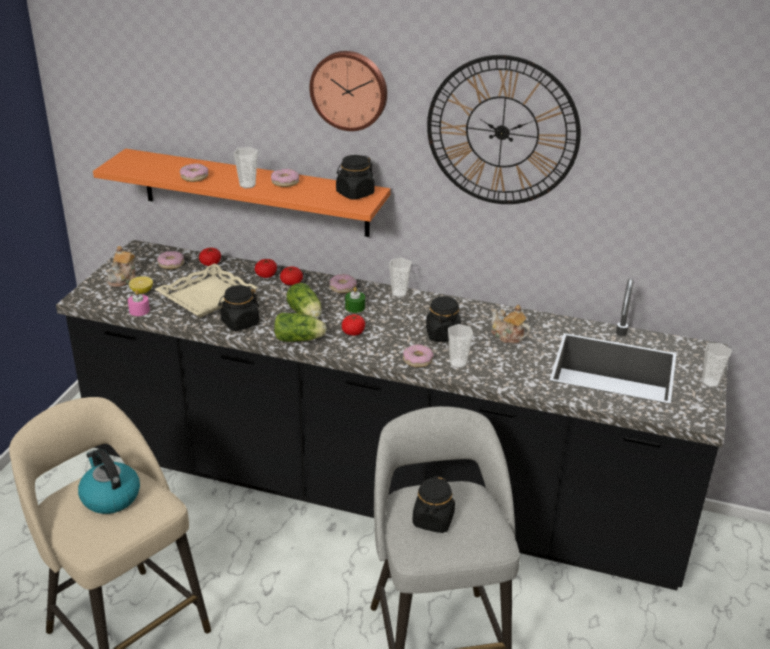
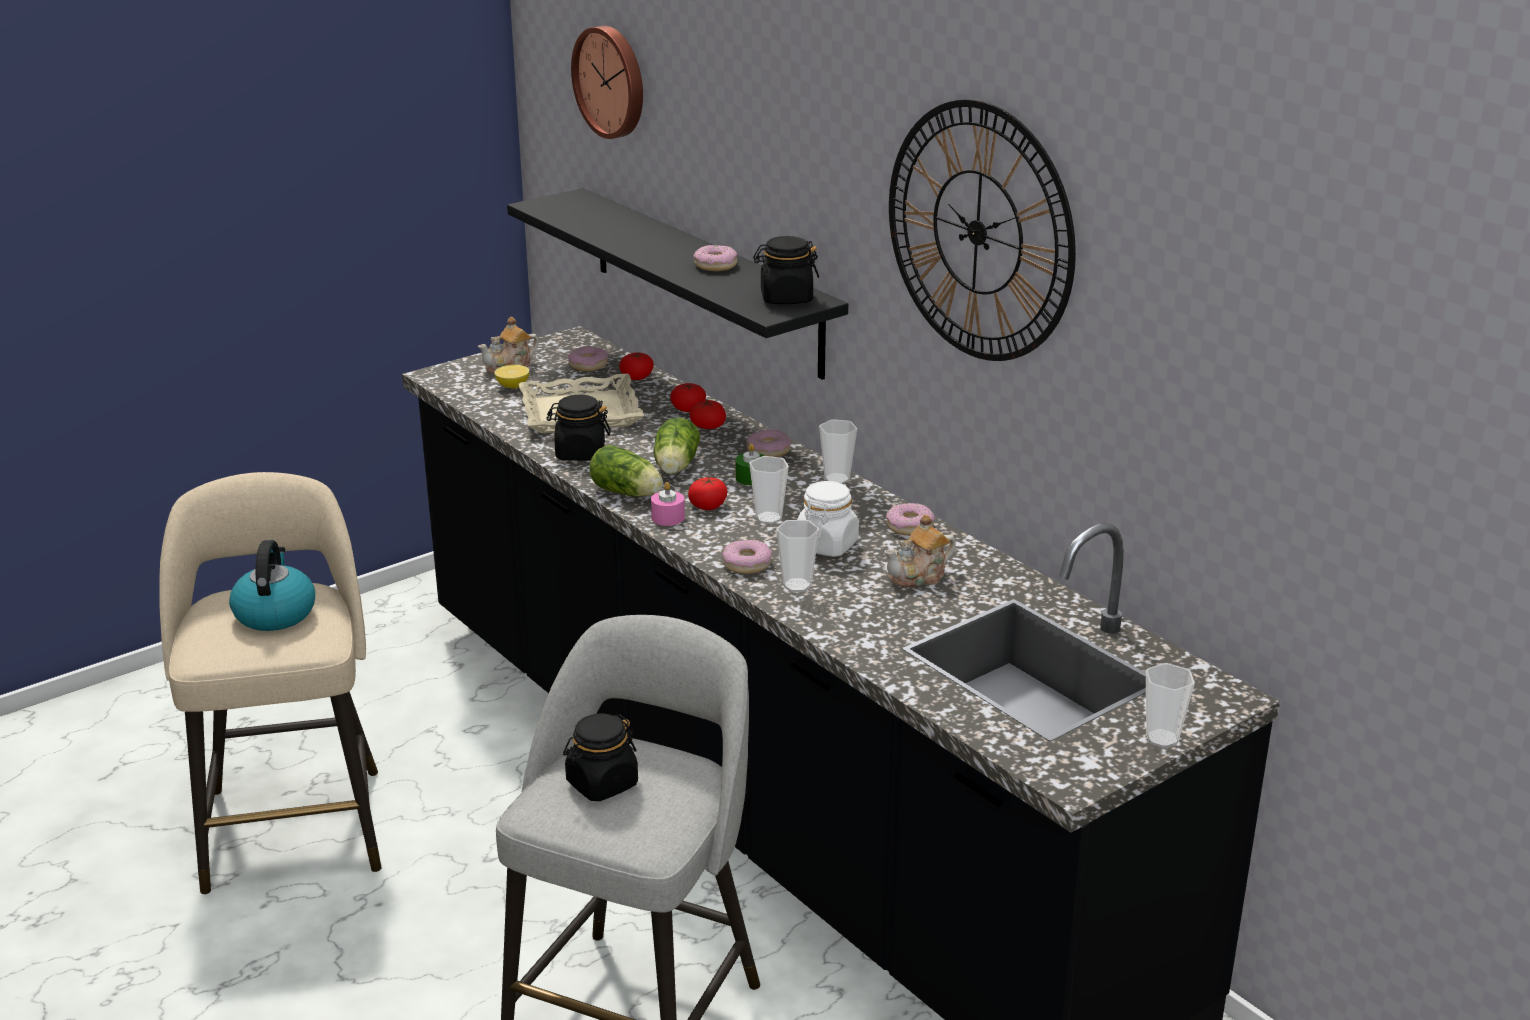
camera: 35 degrees right, 5 degrees down
(139, 310) = (482, 406): pink candle -> pink candle (668, 517)
(194, 177) = (612, 235): donut -> donut (909, 526)
(247, 185) = (662, 258): cup -> cup (768, 518)
(254, 192) = (705, 281): orange shelf -> black shelf
(349, 90) = (805, 134): wall clock -> wall clock (612, 81)
(442, 334) = (826, 545): black jar -> white jar
(507, 336) = (919, 576): teapot -> teapot turned 105 degrees counterclockwise

